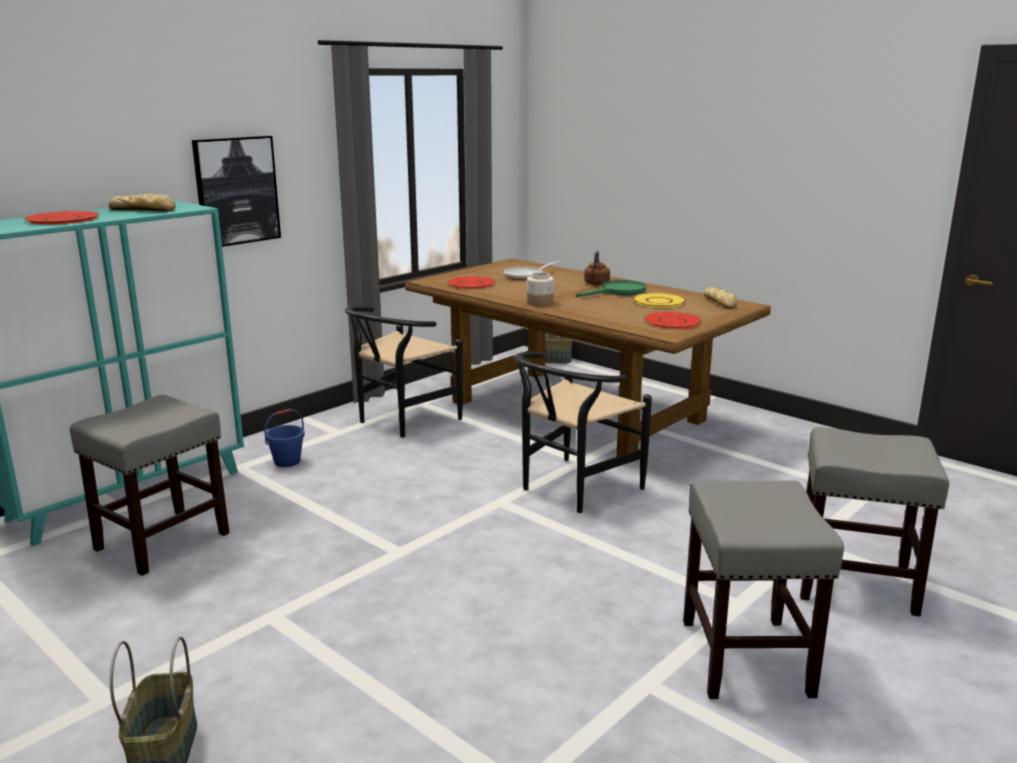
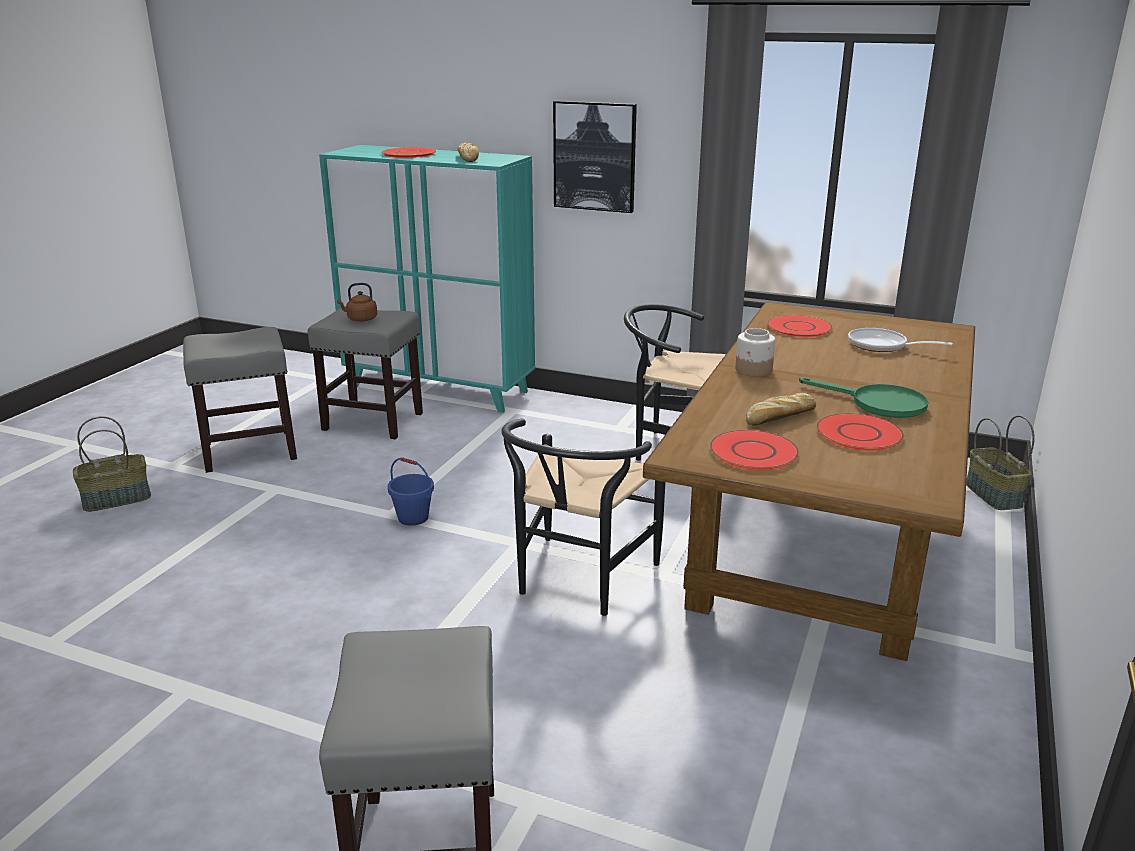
camera: 70 degrees right, 5 degrees up
(287, 461) = (538, 424): blue bucket -> blue bucket (413, 517)
(572, 489) = (578, 581): black chair -> black chair turned 90 degrees counterclockwise
(596, 284) = (906, 386): brown kettle -> brown kettle (360, 319)
(659, 301) = (858, 434): yellow plate -> red plate
(720, 303) = (916, 477): bread -> bread (779, 417)
(747, 658) = (233, 755): grey stool -> grey stool (248, 451)

